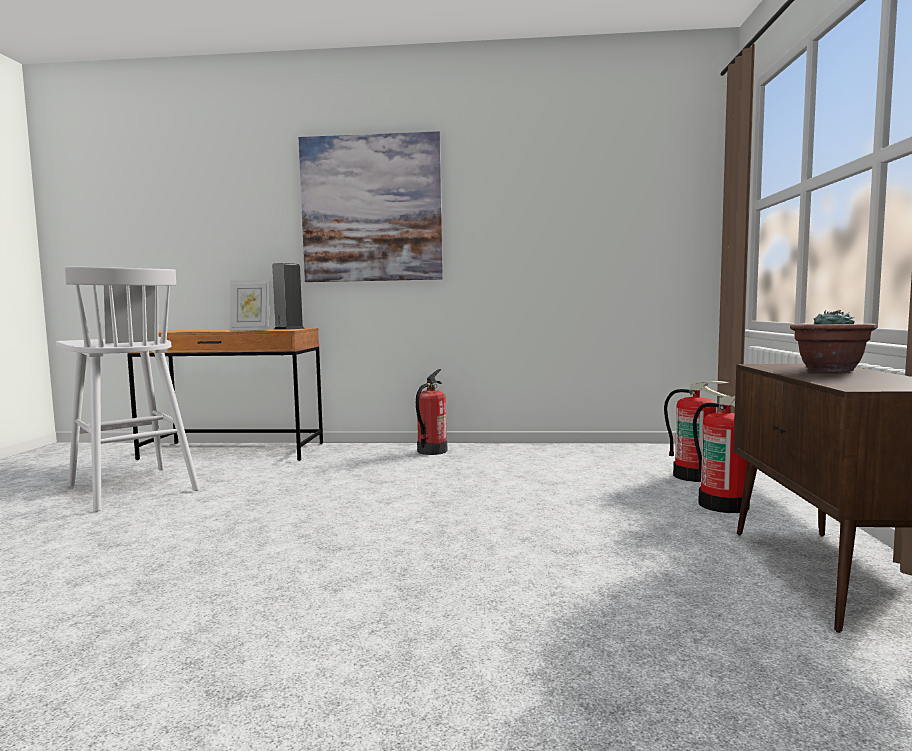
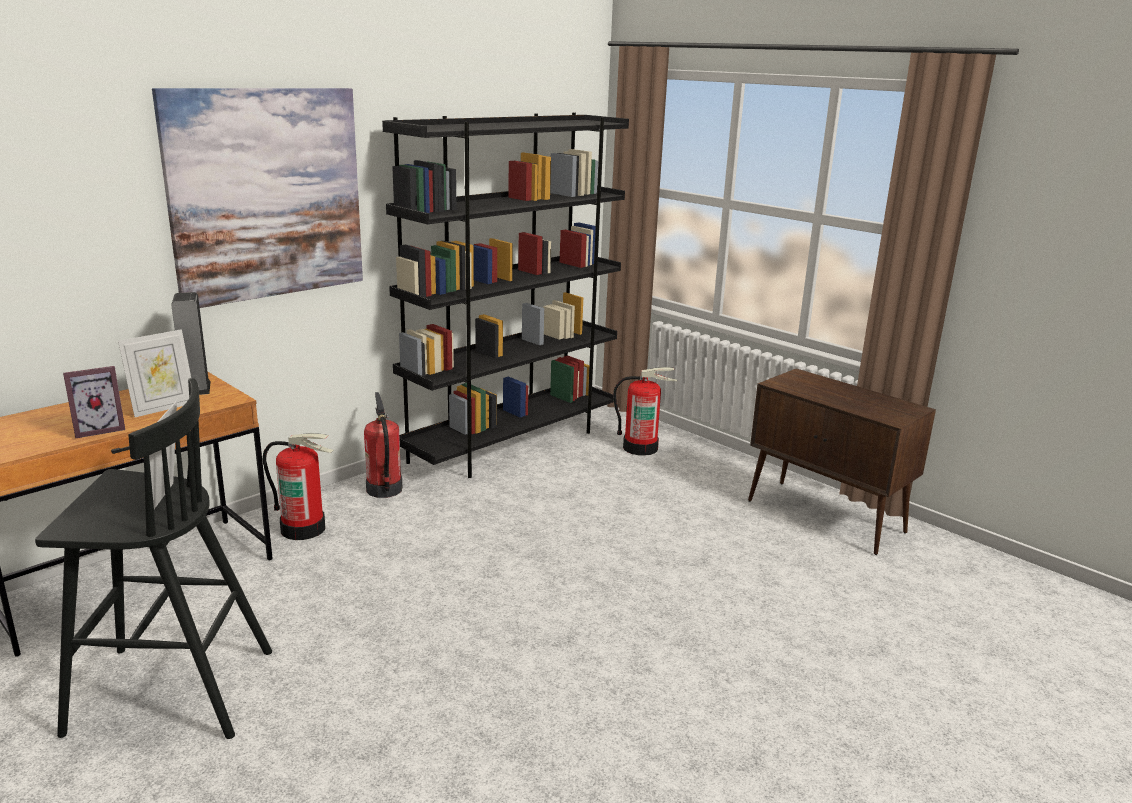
camera: 50 degrees left, 15 degrees up
(132, 488) = (168, 692): white stool -> black stool
(203, 331) = (99, 429): none -> picture frame
(577, 451) = (511, 443): none -> black bookcase
(724, 505) = (703, 474): fire extinguisher -> fire extinguisher (304, 528)
(829, 370) = (826, 388): potted plant -> none

